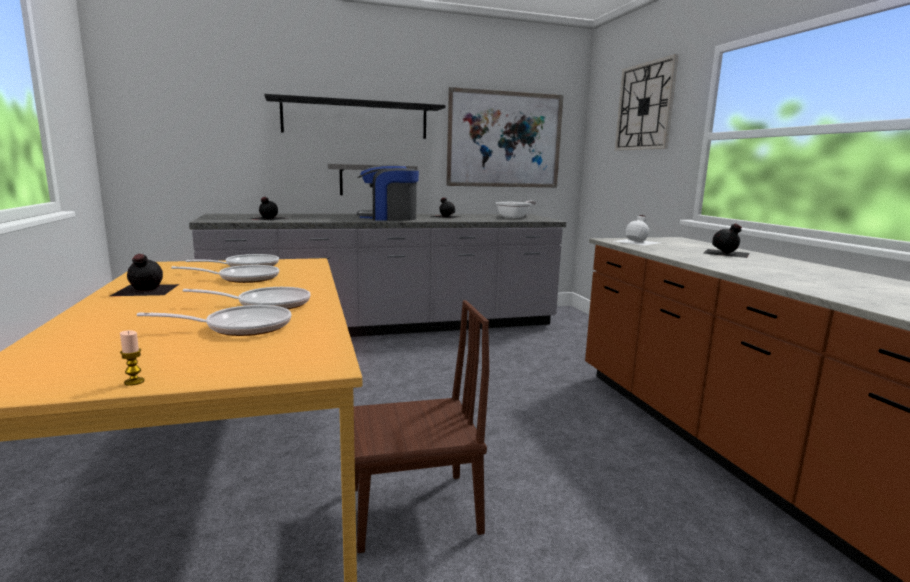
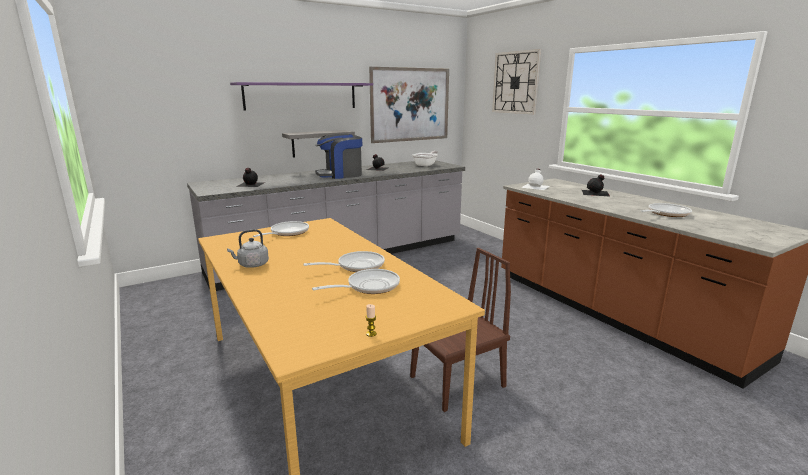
camera: 15 degrees left, 5 degrees up
(144, 290) = (252, 265): black bottle -> grey kettle
(243, 278) = (303, 245): frying pan -> frying pan (666, 214)
(355, 119) = (301, 96): black shelf -> purple shelf

